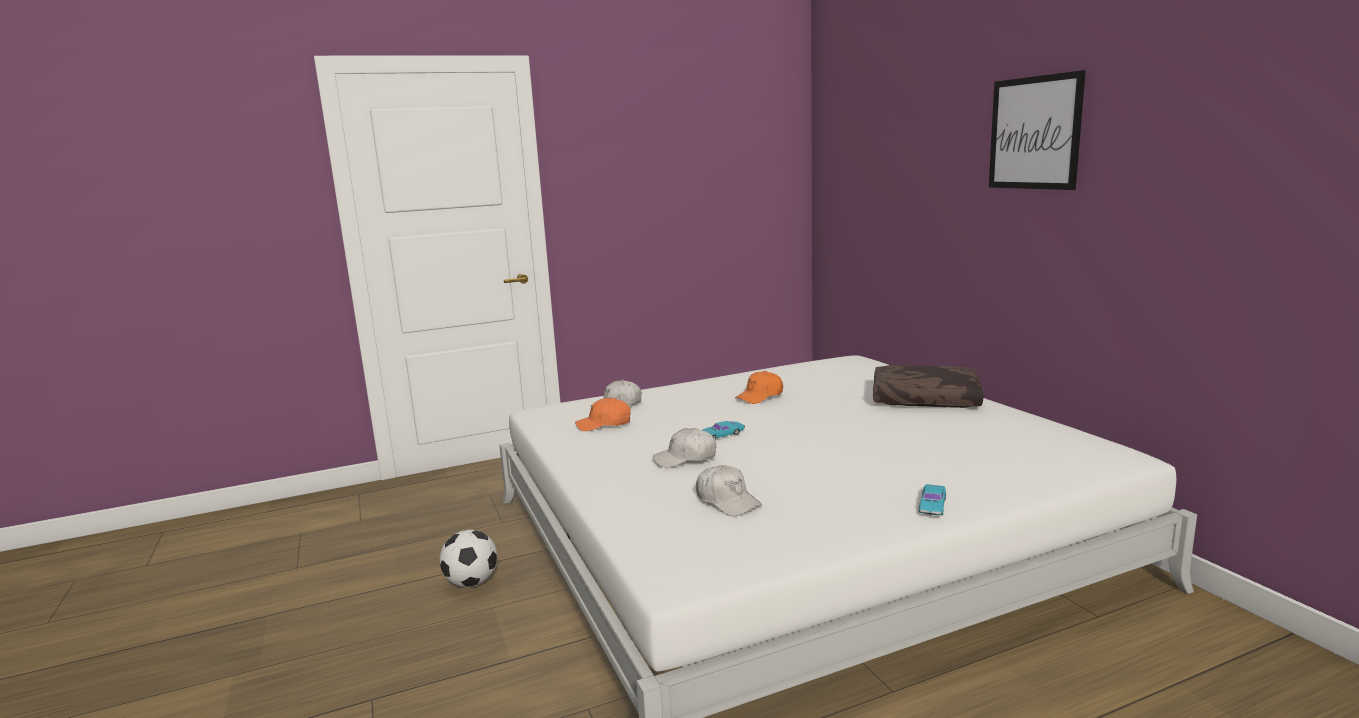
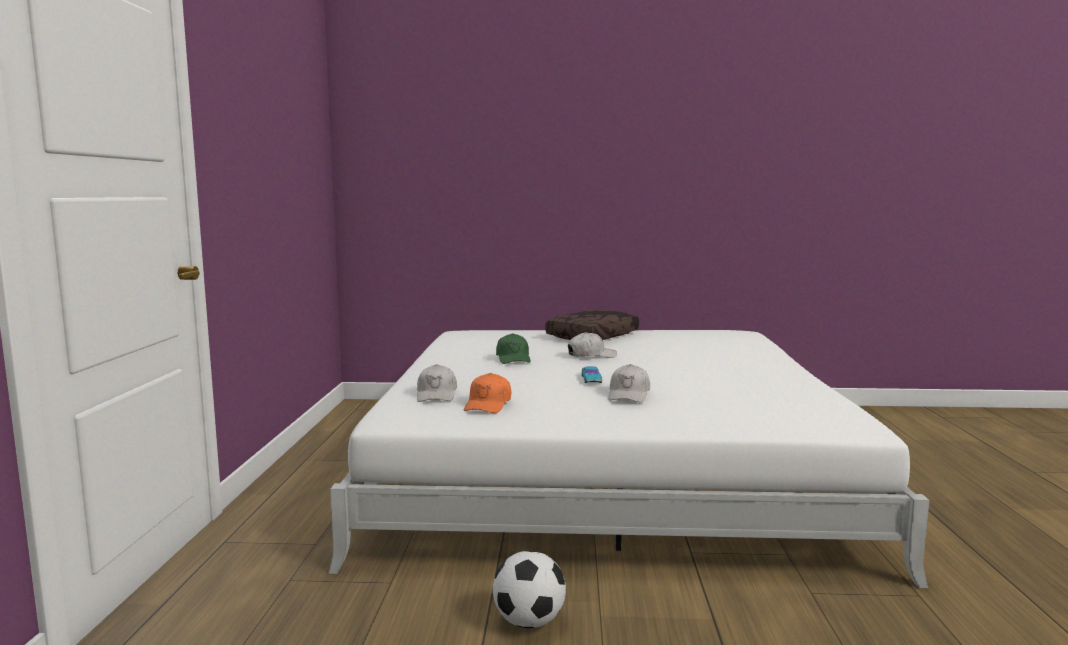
camera: 65 degrees left, 5 degrees down
(727, 501) = (730, 399): white cap -> white cap (591, 355)
(760, 396) = (513, 359): orange cap -> green cap
(932, 505) = (778, 367): turquoise toy car -> none
(1034, 133) = (619, 135): picture -> none

